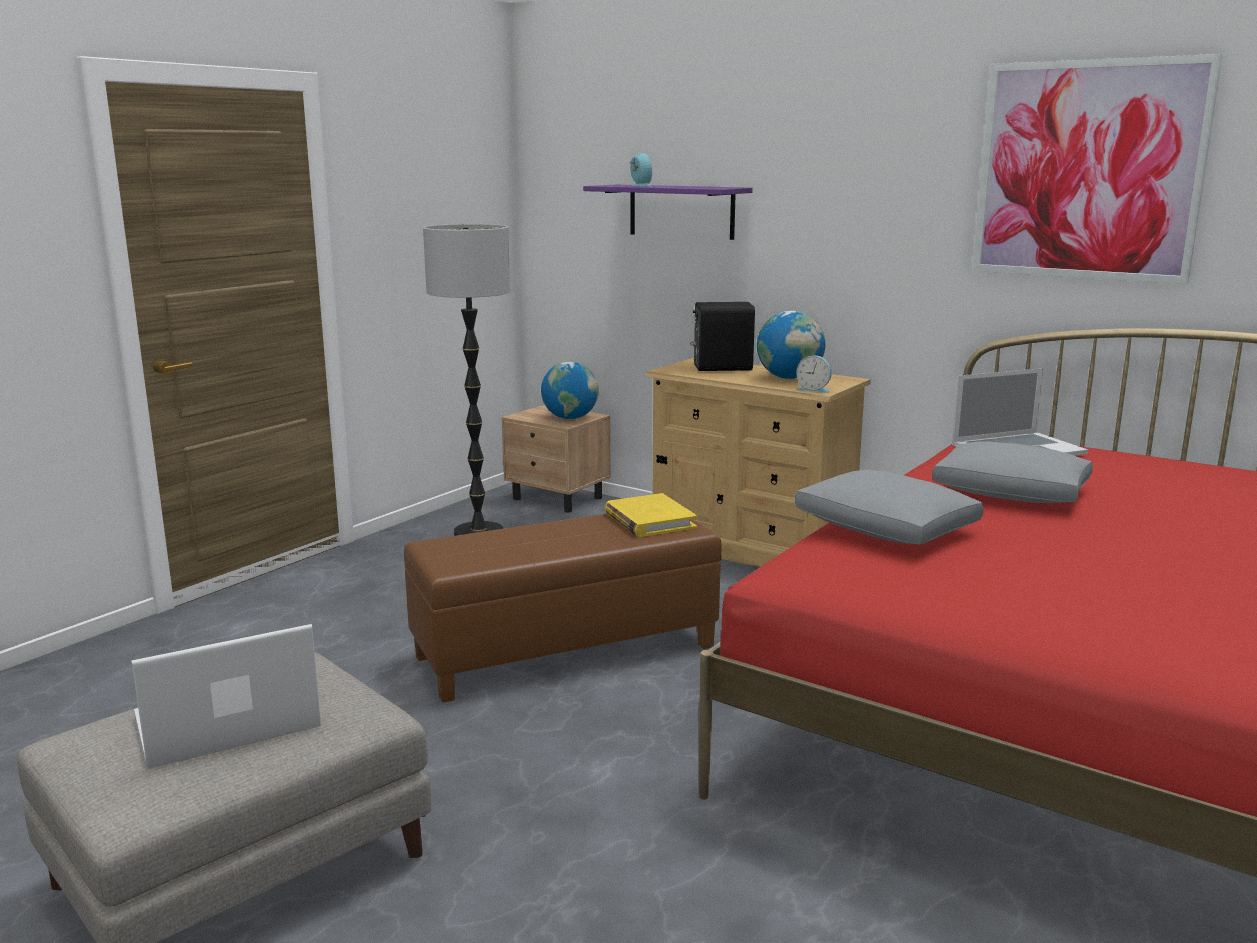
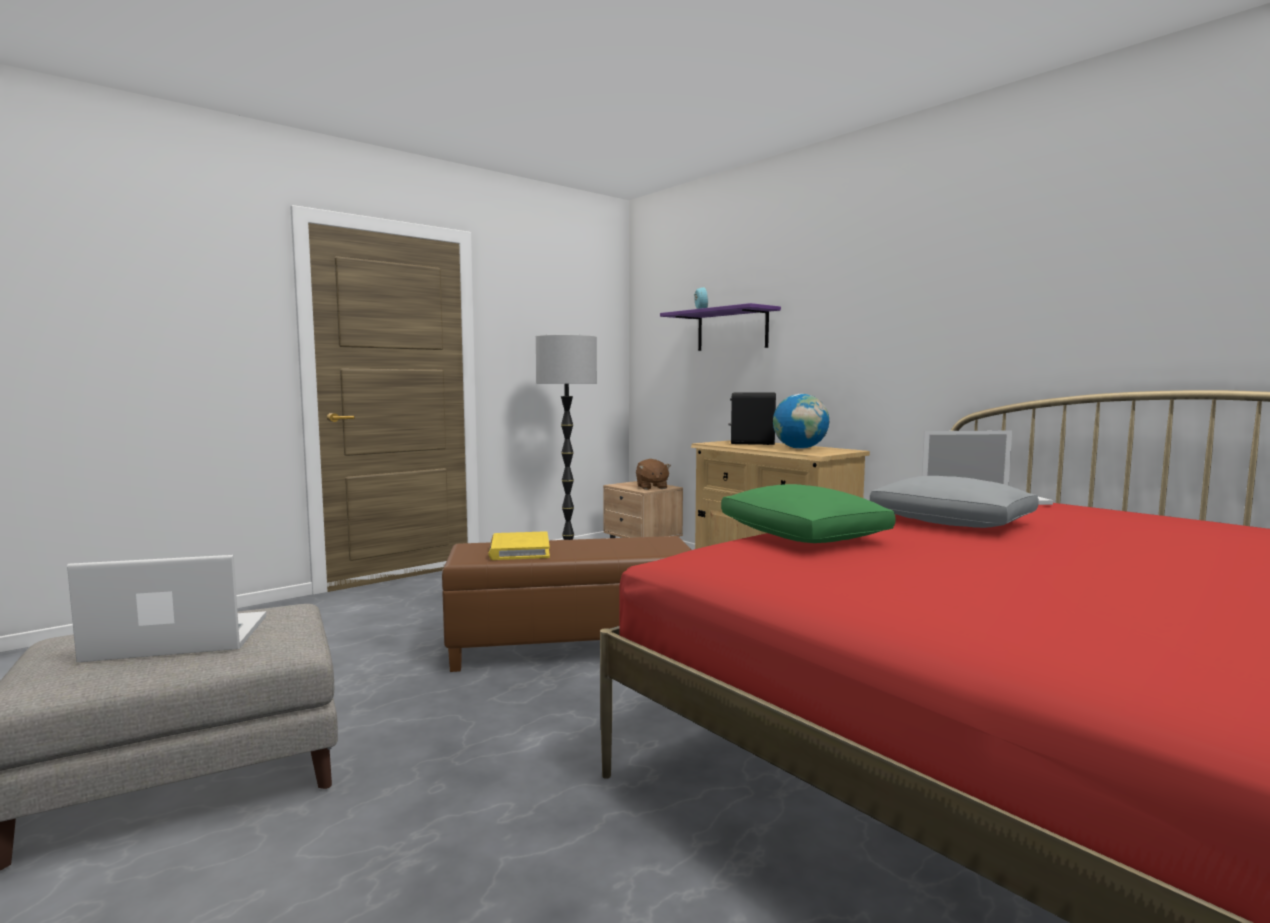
camera: 15 degrees right, 10 degrees down
(570, 418) = (651, 487): globe -> brown plush toy
(649, 520) = (650, 543): yellow book -> yellow book (519, 550)
(814, 389) = (813, 453): alarm clock -> none
(887, 529) = (803, 536): grey pillow -> green pillow
(1088, 171) = (1050, 258): picture -> none

